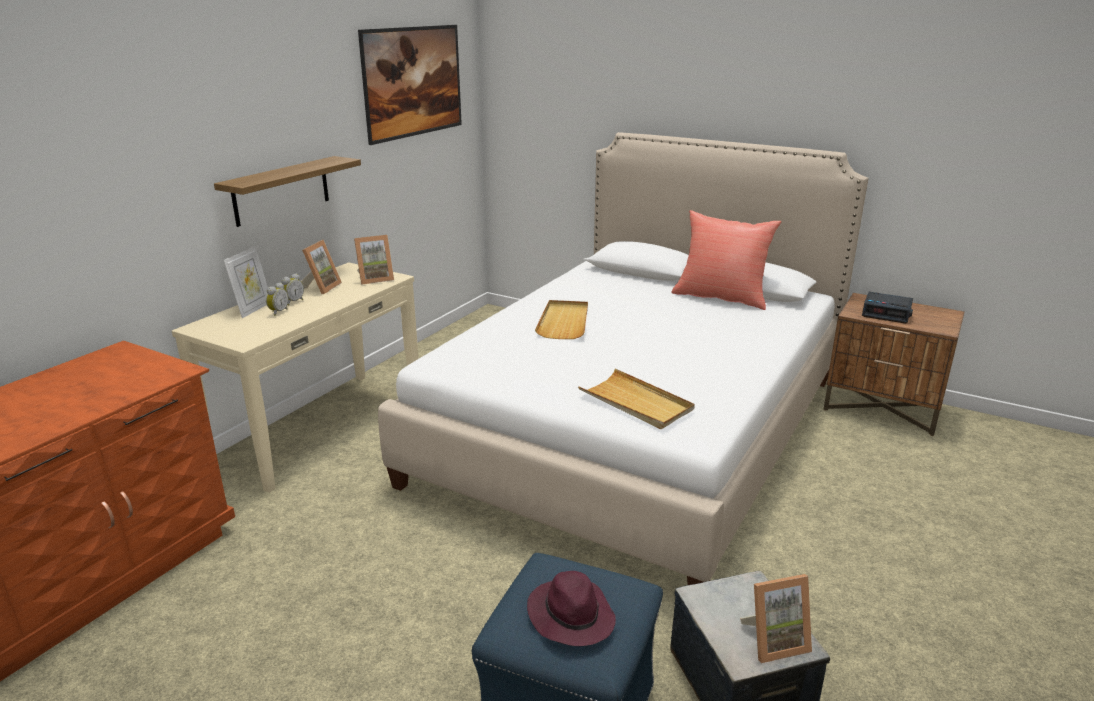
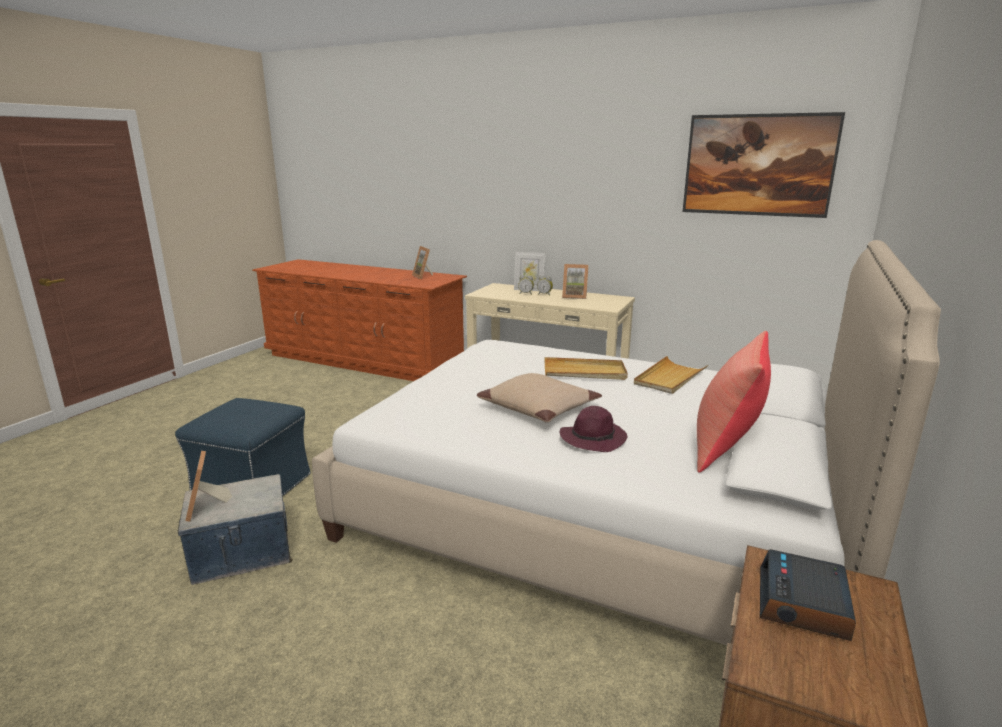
camera: 85 degrees right, 5 degrees down
(281, 190) = (587, 226): shelf -> none
(375, 279) = (601, 304): picture frame -> picture frame (424, 276)
(570, 616) = (233, 412): purple hat -> purple hat (593, 438)
(636, 403) = (427, 399): beige tray -> beige tray (669, 378)
(654, 350) = (539, 408): none -> beige pillow

